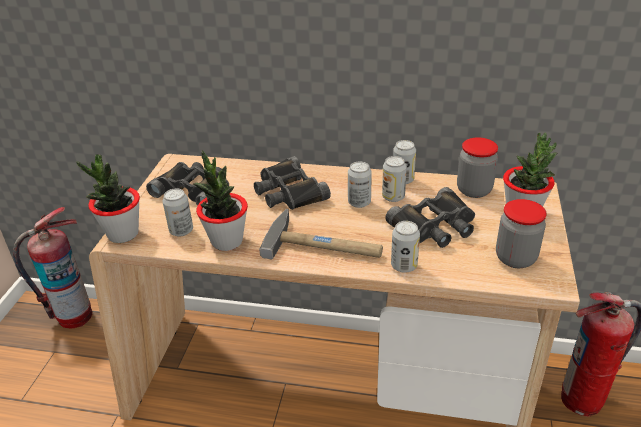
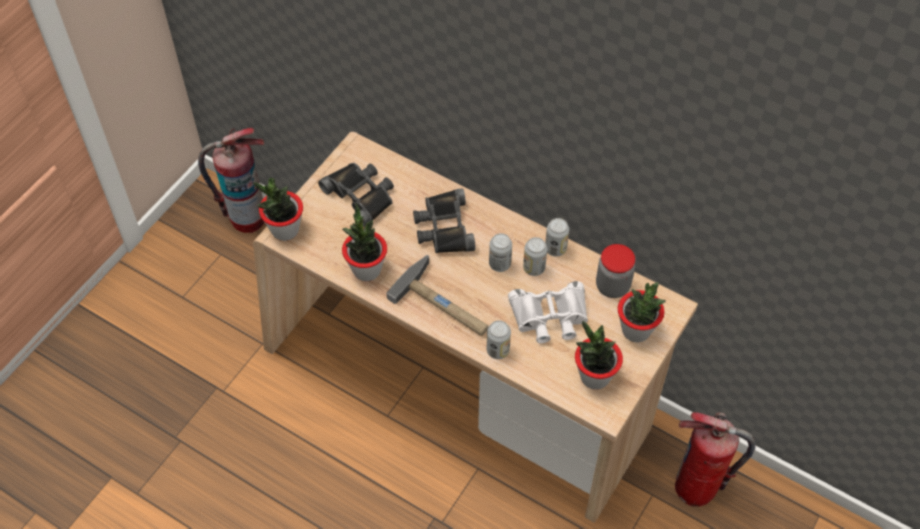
camera: 20 degrees right, 20 degrees up
(181, 231) = (334, 243): can -> none
(435, 226) = (550, 317): black binoculars -> white binoculars
(515, 258) = (594, 377): jar -> potted plant

